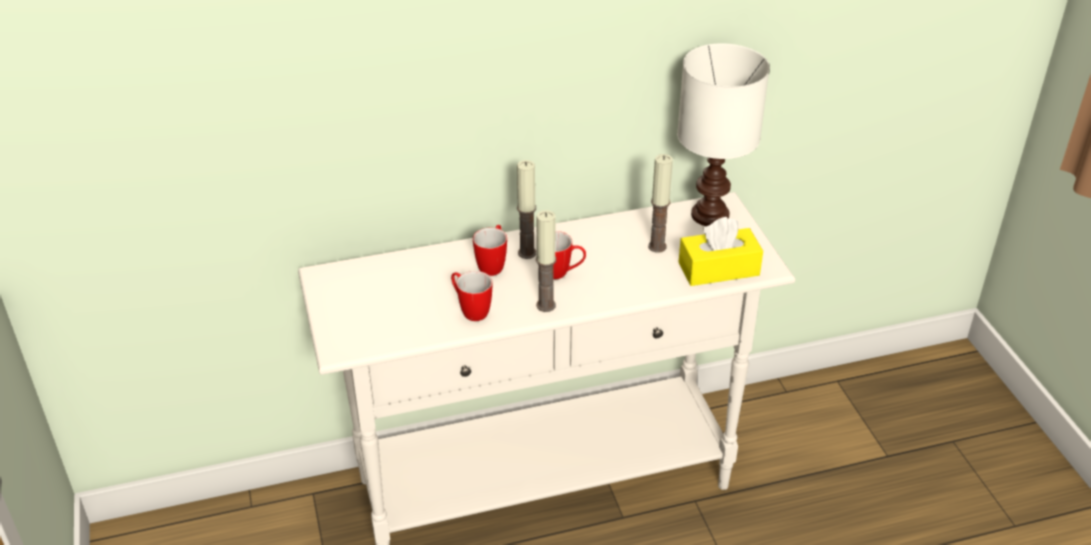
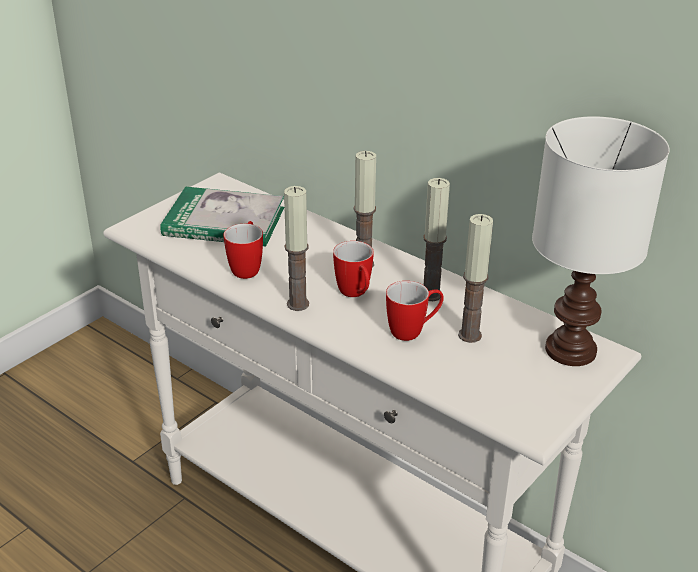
camera: 55 degrees right, 5 degrees down
(388, 296) = (224, 222): none -> book
(493, 265) = (325, 253): mug -> mug (413, 331)
(596, 240) = (431, 295): none -> candle
(718, 269) = (484, 391): yellow tissue box -> none

